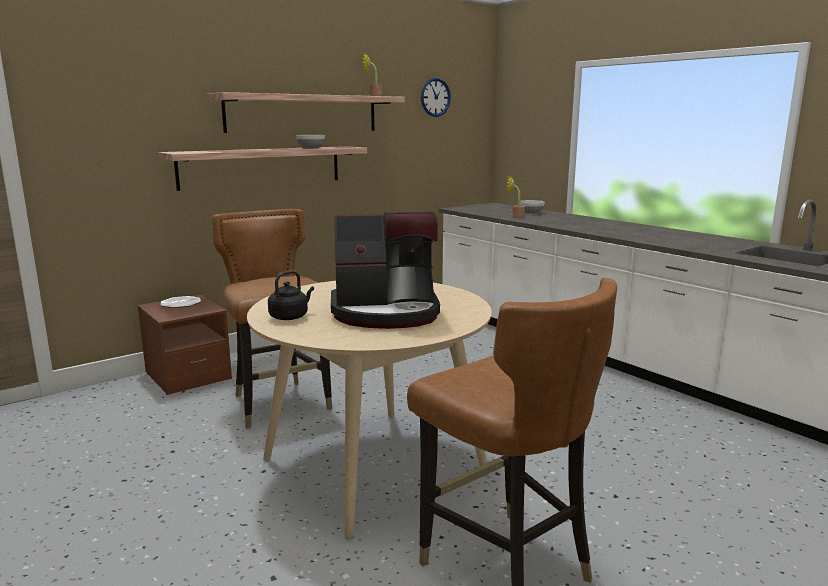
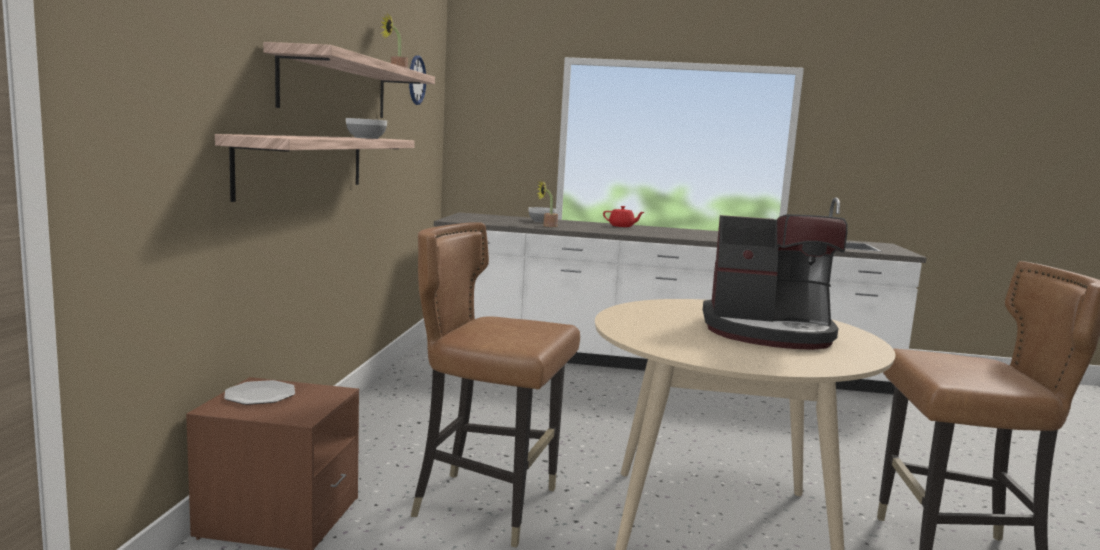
camera: 45 degrees left, 5 degrees down
(290, 317) = (722, 353): black kettle -> none
(386, 312) = (768, 332): coffee machine -> coffee machine turned 60 degrees clockwise
(593, 221) = (622, 226): none -> red teapot

